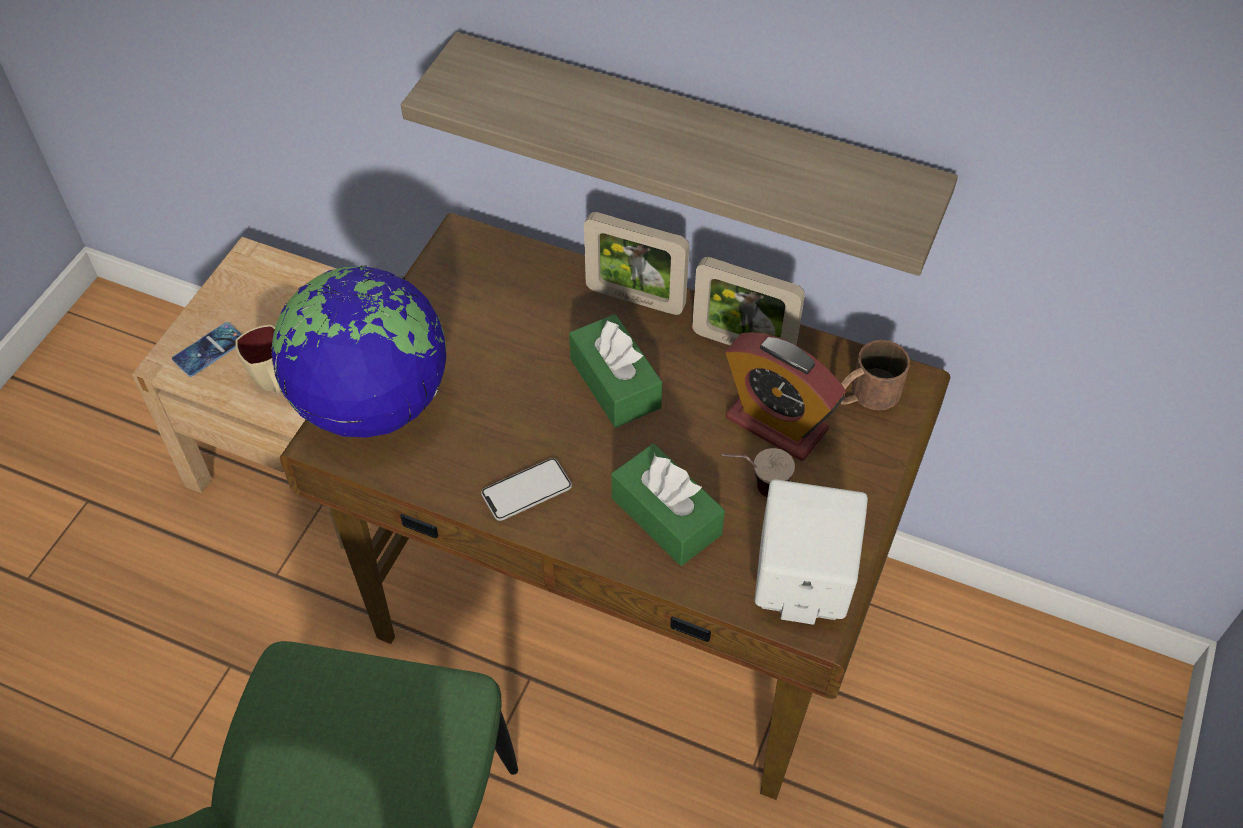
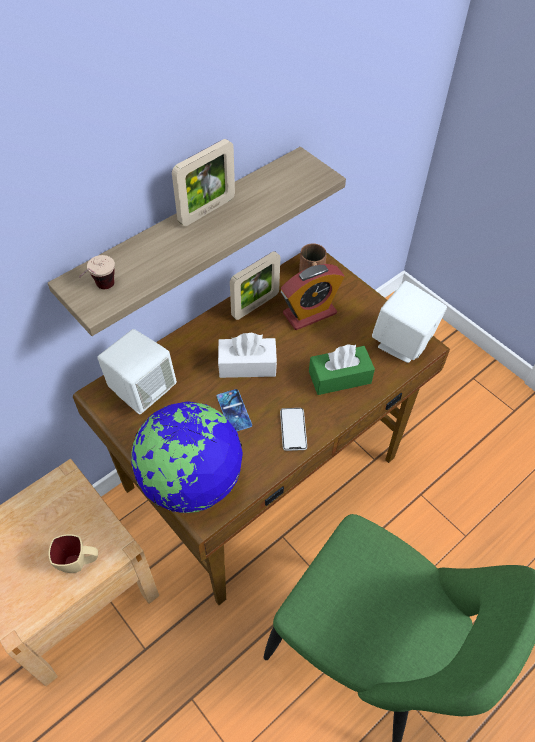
camera: 65 degrees left, 0 degrees up
(209, 349) = (23, 595): phone -> phone (234, 411)
(494, 281) = (142, 390): none -> white speaker
(615, 383) = (247, 365): green tissue box -> white tissue box
(635, 299) = (198, 335): picture frame -> picture frame (207, 210)
(754, 488) = (342, 337): cup -> cup (100, 291)

